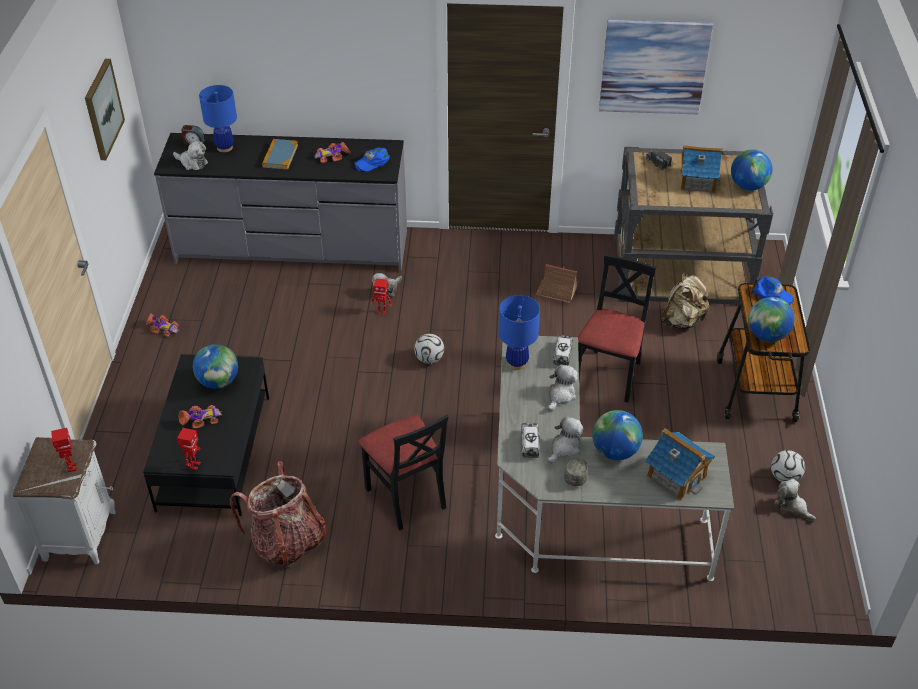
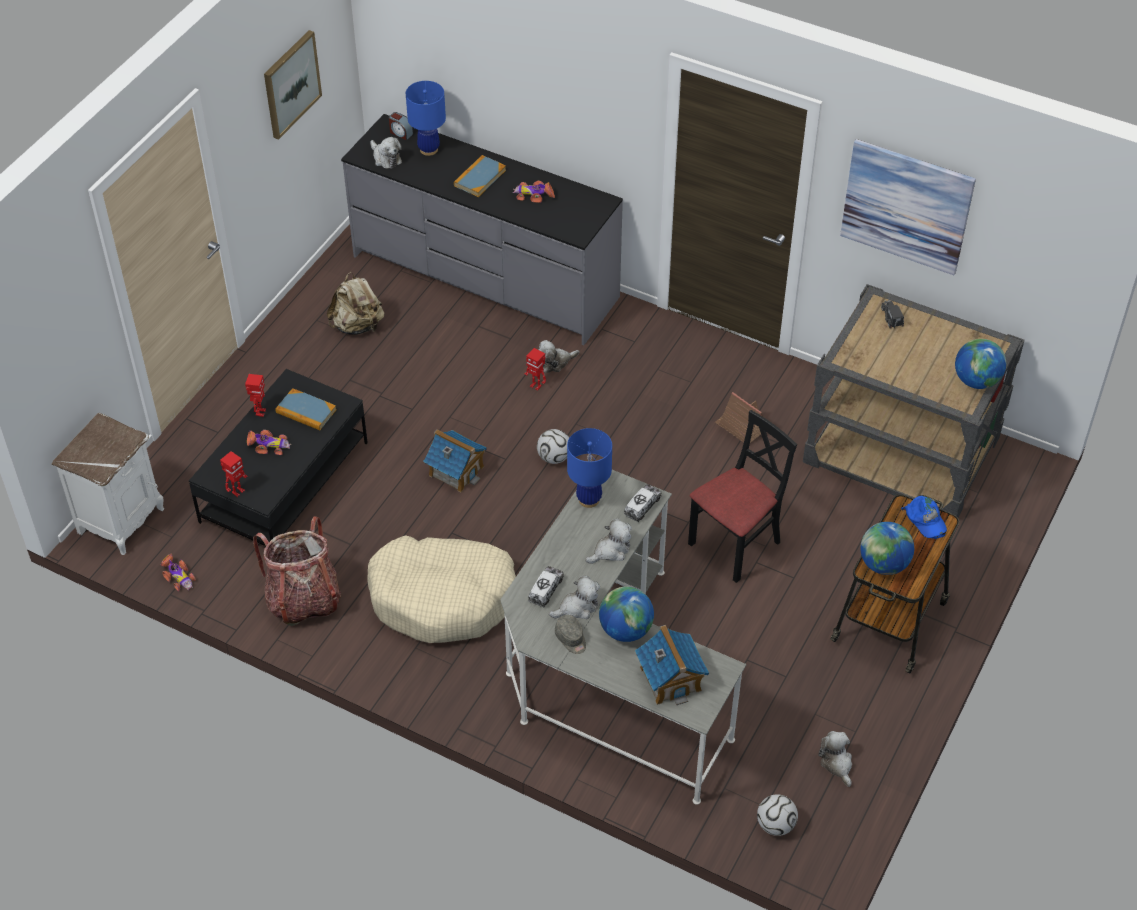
camera: 25 degrees right, 5 degrees up
(71, 467) = (114, 455): toy robot -> toy robot (260, 412)
(162, 328) = (304, 328): toy car -> toy car (178, 576)
(218, 381) = (306, 411): globe -> book
(372, 162) = (572, 215): blue cap -> none
(407, 497) = (443, 598): black chair -> beige dog bed
(576, 474) = (571, 639): grey cap -> grey cap turned 105 degrees clockwise
(682, 321) = (861, 511): beige backpack -> beige backpack (358, 326)
(697, 181) = (921, 355): toy house -> toy house (456, 471)
(784, 477) = (852, 728): football -> football (775, 825)

